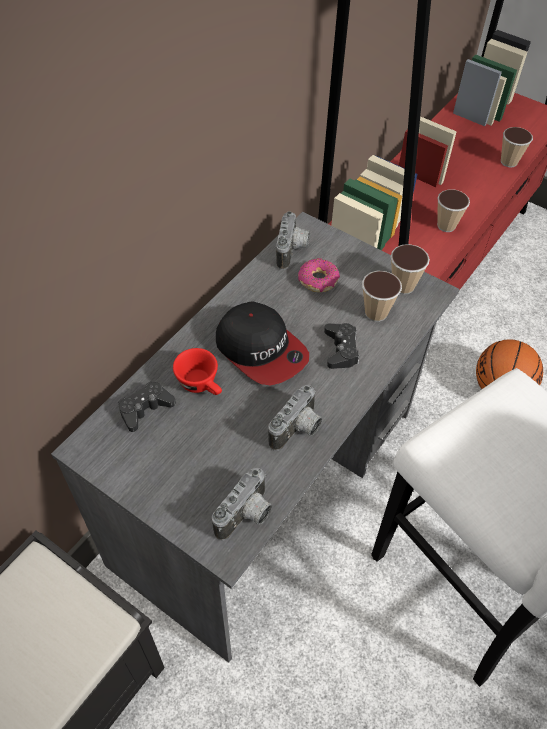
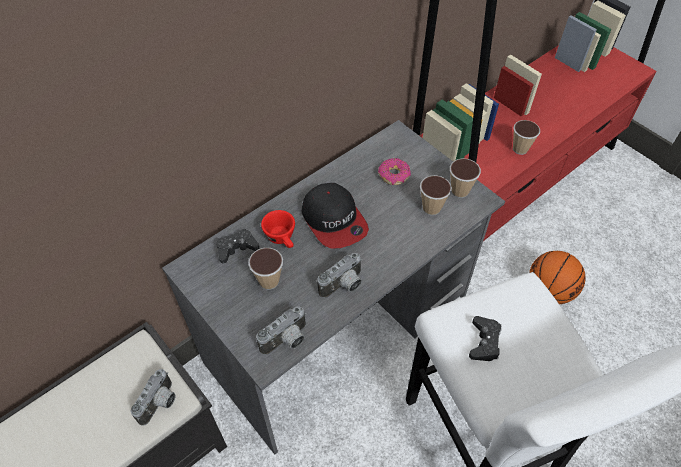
camera: 15 degrees right, 0 degrees up
(293, 251) = (381, 149): camera -> camera (160, 404)
(341, 349) = (395, 232): black game controller -> black game controller (484, 342)
(509, 162) = (590, 104): cup -> cup (269, 281)

